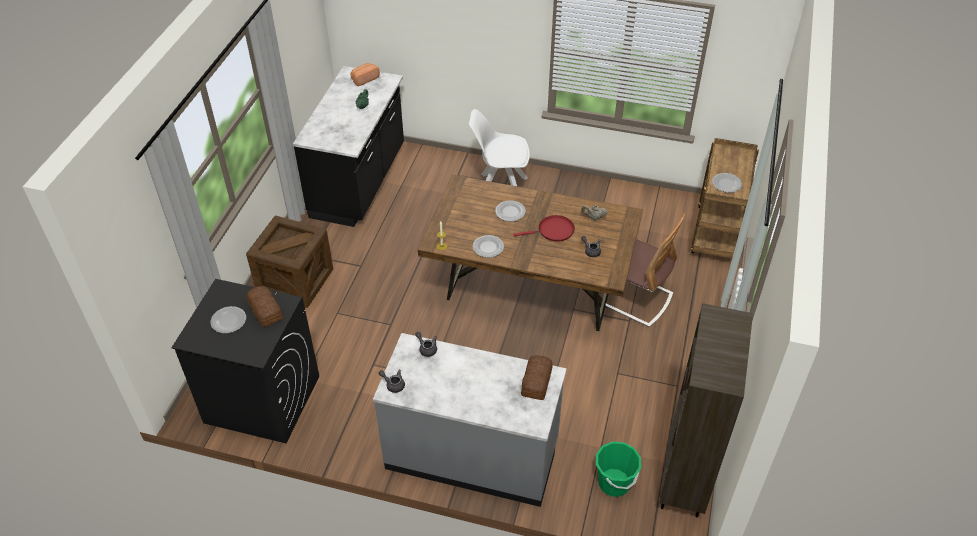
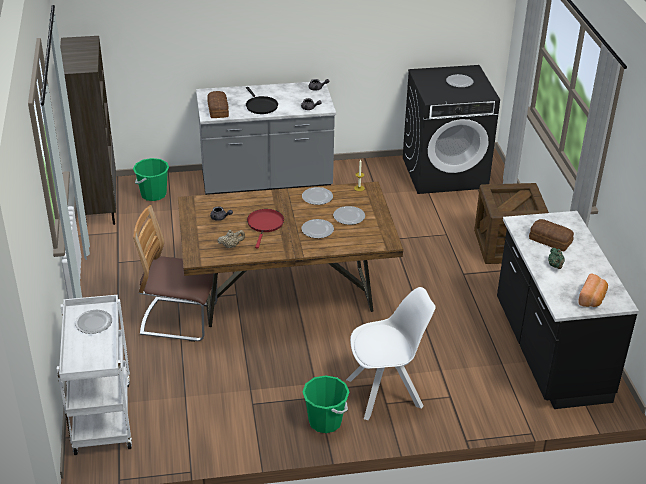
camera: 155 degrees right, 10 degrees down
(265, 310) = (441, 92): bread -> bread (550, 241)
(473, 217) = (348, 216): none -> plate
(482, 372) = (260, 106): none -> black frying pan
(553, 231) = (265, 225): red frying pan -> red frying pan turned 135 degrees clockwise
(555, 184) = (325, 421): none -> green bucket
(716, 235) = (101, 415): brown cart -> white cart

